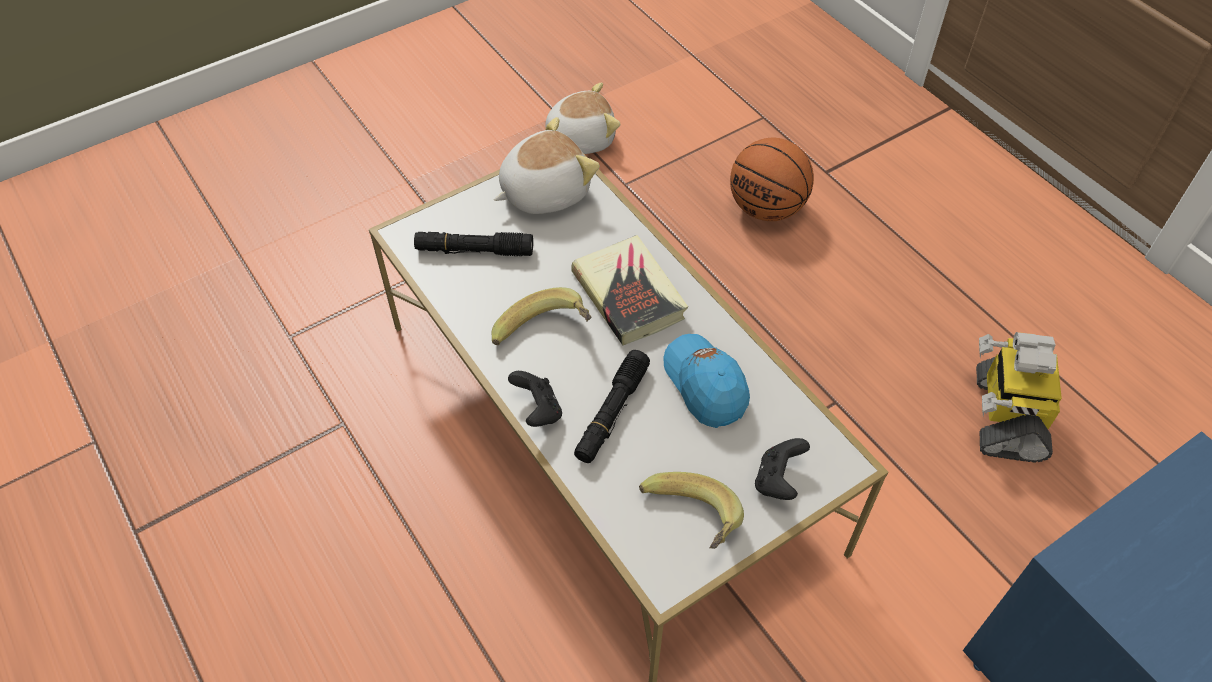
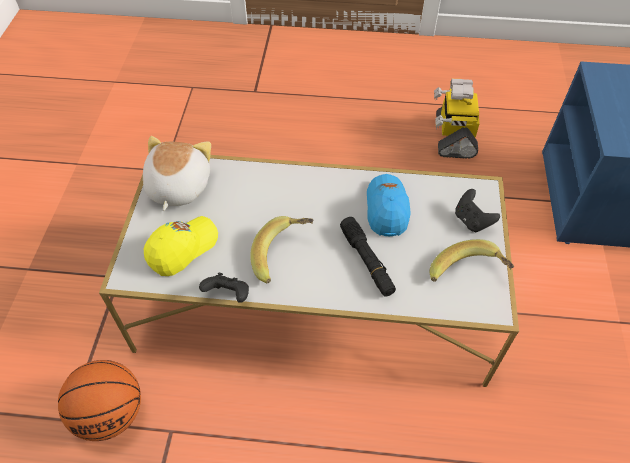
camera: 50 degrees left, 0 degrees up
(474, 250) = (182, 248): black flashlight -> yellow cap
(538, 410) = (332, 294): black game controller -> black game controller (228, 295)
(580, 138) = (107, 166): plush toy -> none
(628, 295) = (295, 200): book -> none
(705, 385) = (387, 209): blue cap -> blue cap turned 75 degrees clockwise
(766, 208) = (249, 128): basketball -> basketball (110, 413)
(1005, 415) = (453, 136): toy robot -> toy robot turned 45 degrees clockwise

